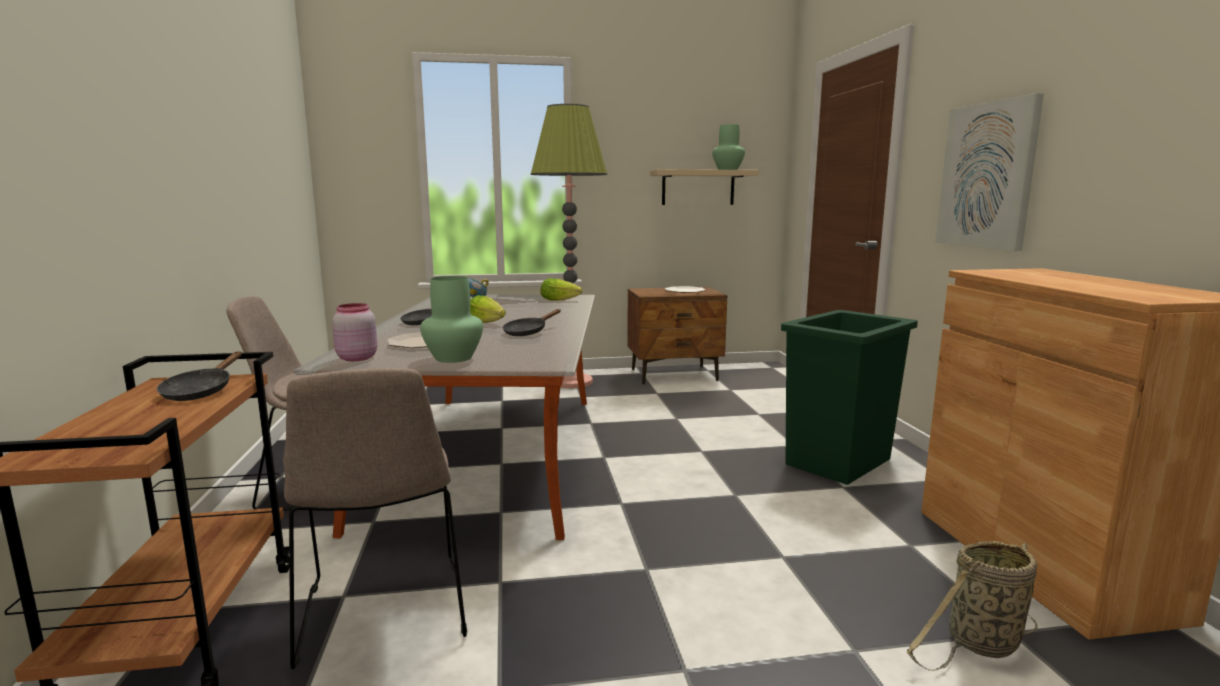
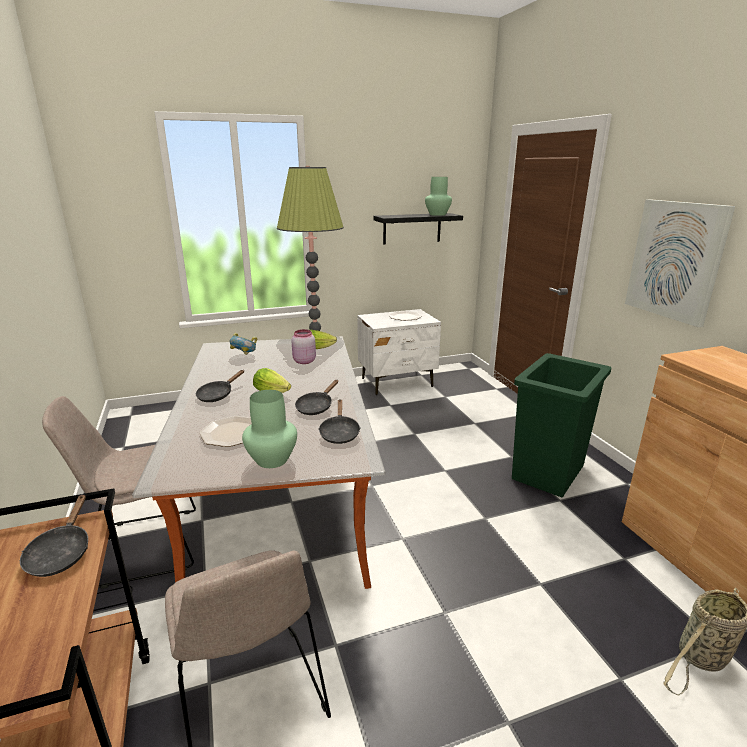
camera: 10 degrees left, 10 degrees up
(356, 358) = (183, 468): pink jar -> pink jar (303, 361)
(541, 347) = (339, 433): none -> black frying pan
(674, 375) = (397, 382): brown nightstand -> white nightstand
(698, 187) = (412, 228): beige shelf -> black shelf

